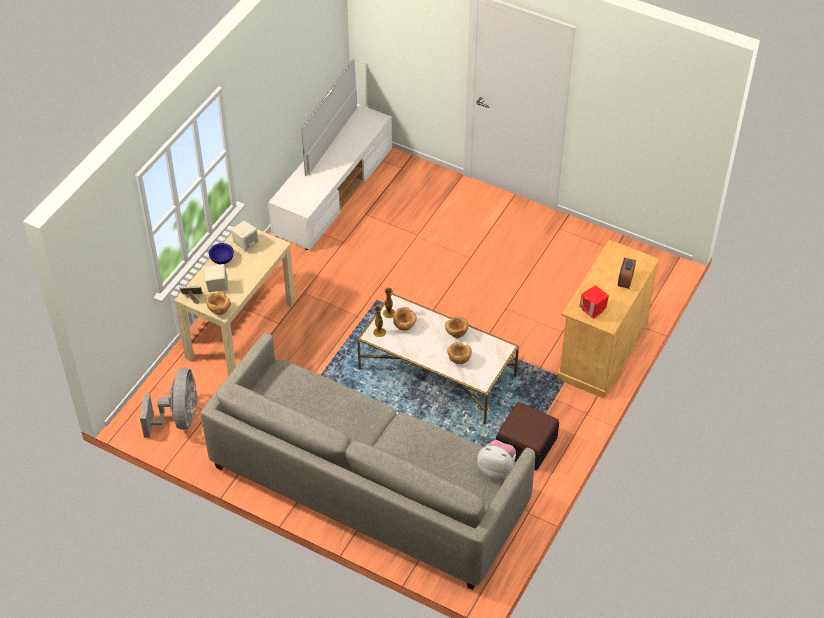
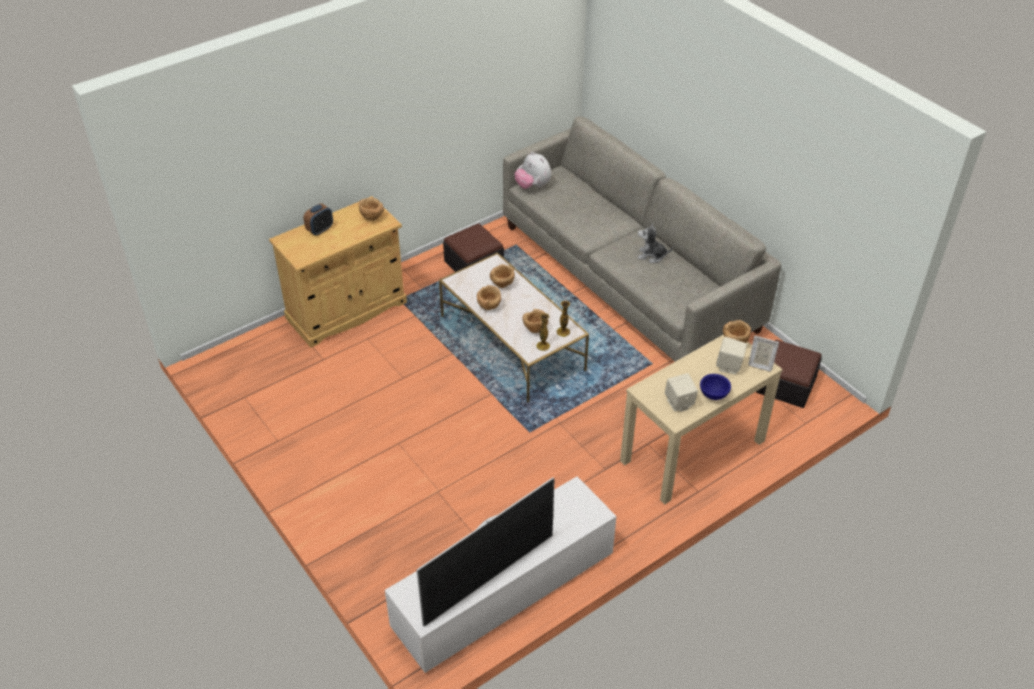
camera: 155 degrees left, 5 degrees down
(179, 419) = (786, 384): grey fan -> ottoman
(333, 419) = (651, 256): none -> plush toy
(593, 310) = (372, 217): red speaker -> brown bowl

